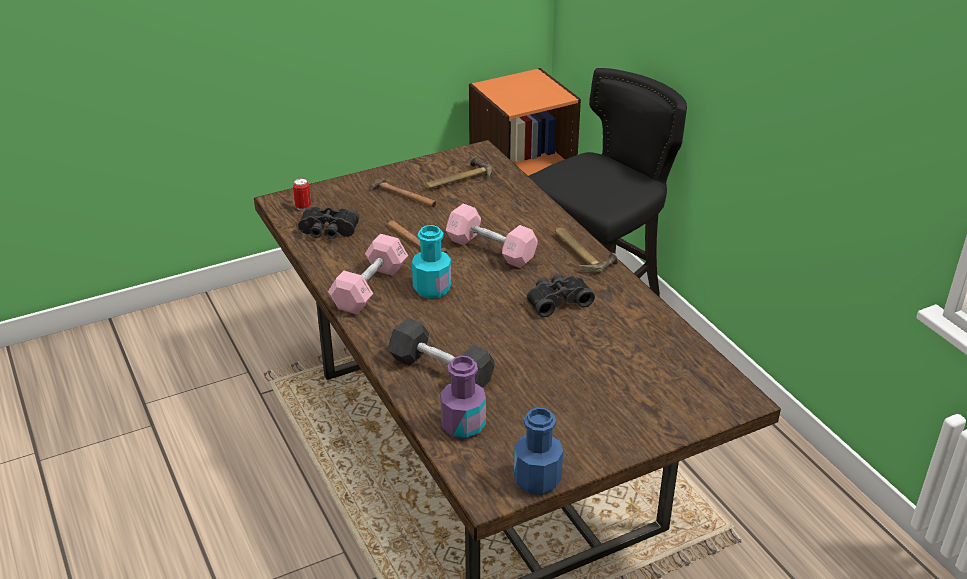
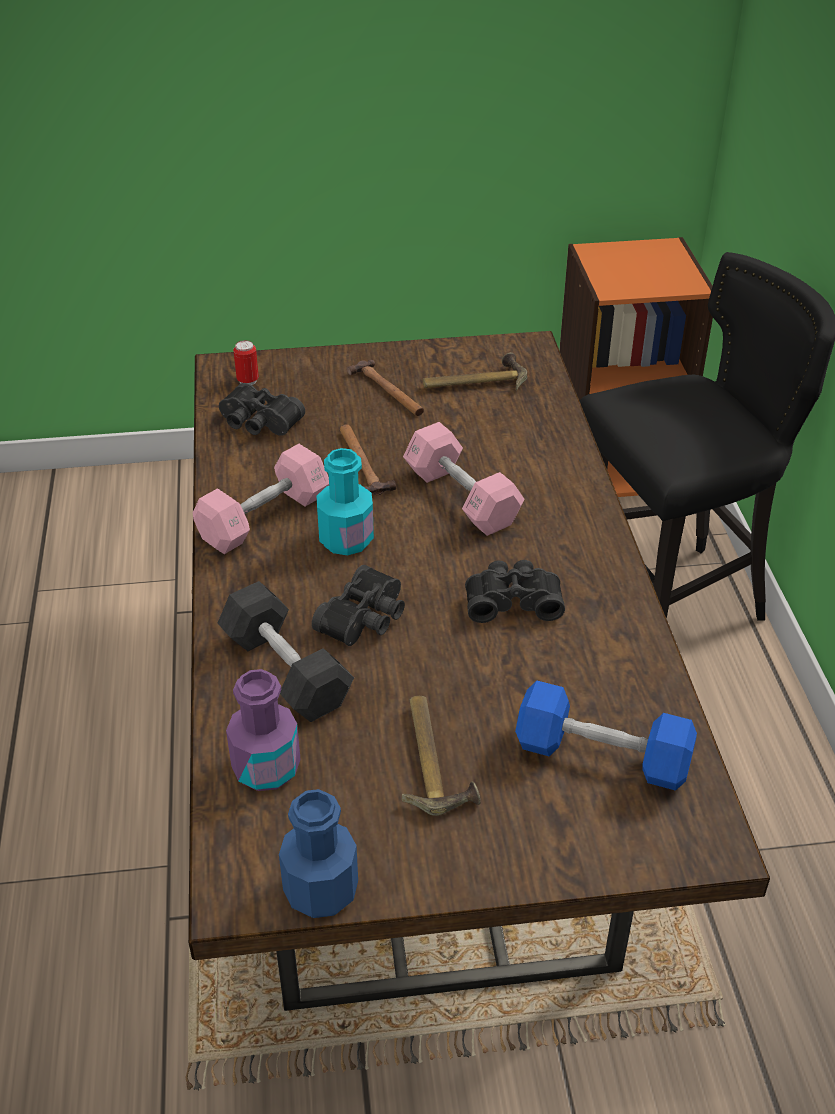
camera: 20 degrees right, 5 degrees up
(473, 331) = (366, 619): none -> black binoculars
(582, 252) = (591, 532): hammer -> hammer (434, 759)
(657, 370) = (602, 756): none -> blue dumbbell

